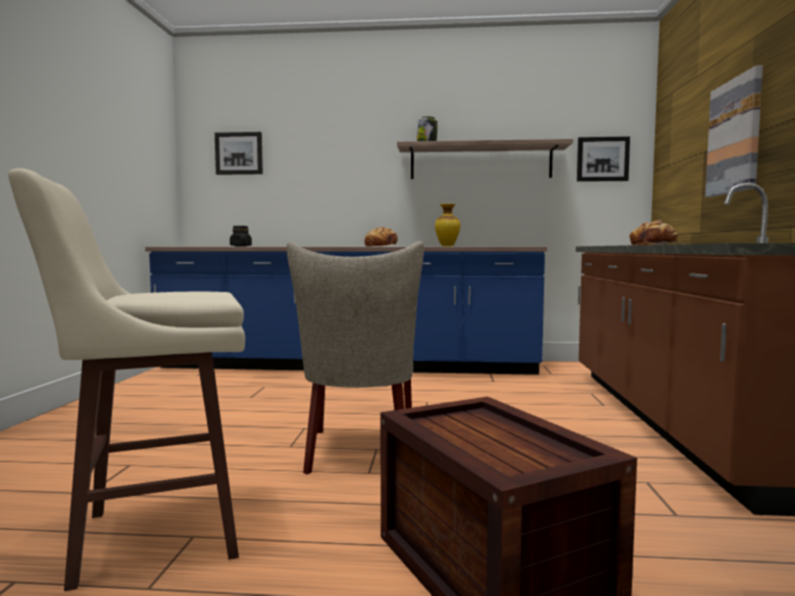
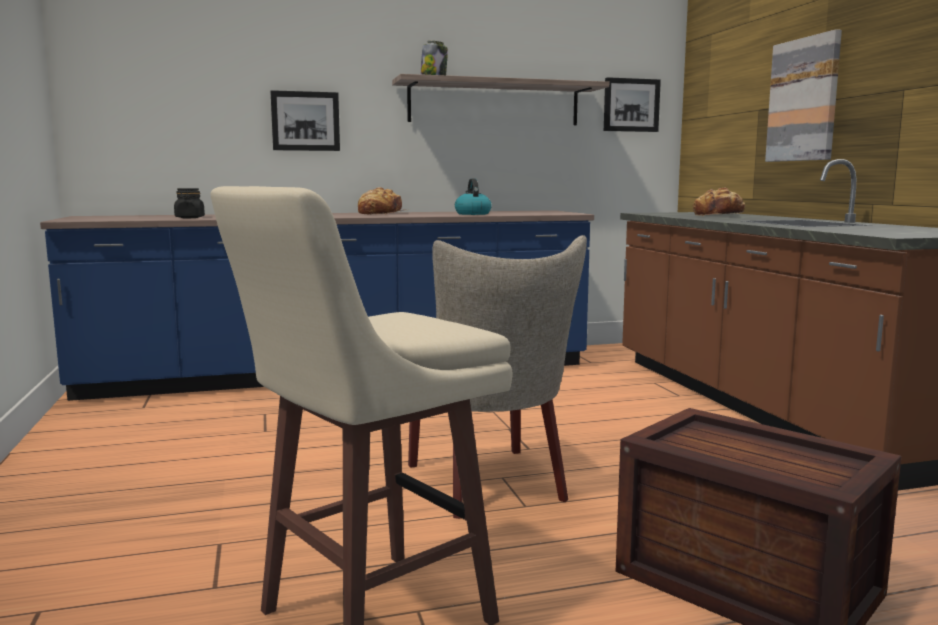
camera: 20 degrees left, 5 degrees up
(239, 153) = (155, 76): picture -> picture (305, 121)
(447, 246) = (472, 214): vase -> kettle

